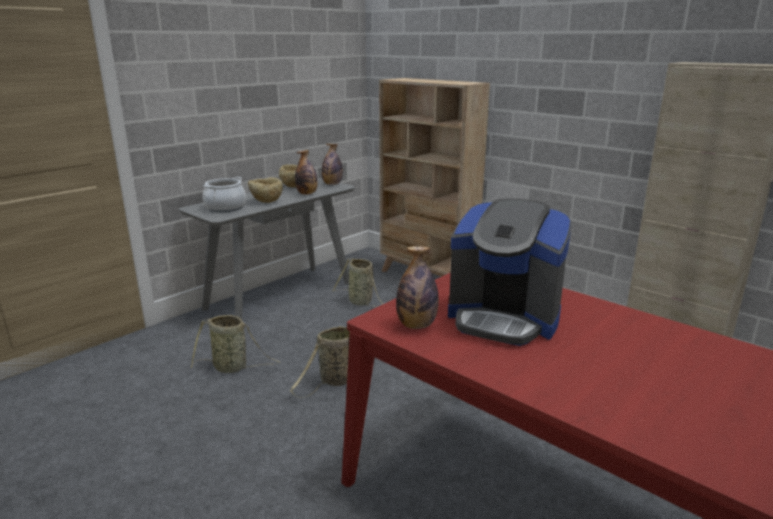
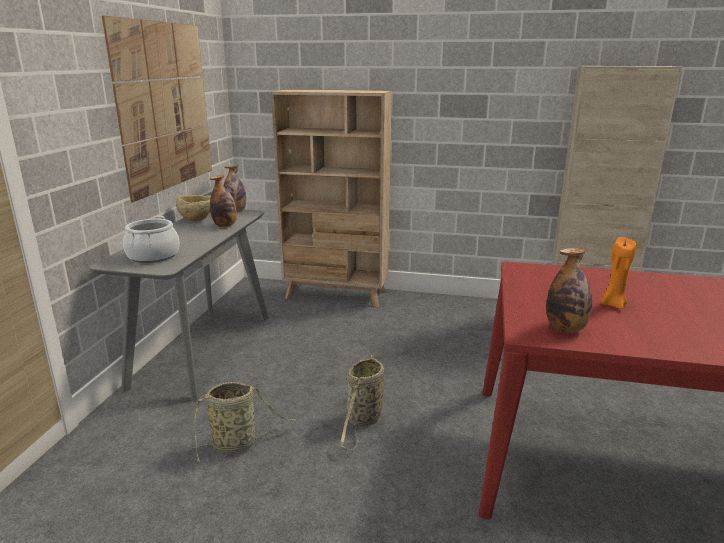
camera: 30 degrees left, 0 degrees up
(266, 201) = (192, 241): beige bowl -> none
(280, 89) = (164, 107): none -> picture
(362, 302) = (300, 334): basket -> none
(504, 318) = (612, 304): coffee machine -> orange candle

